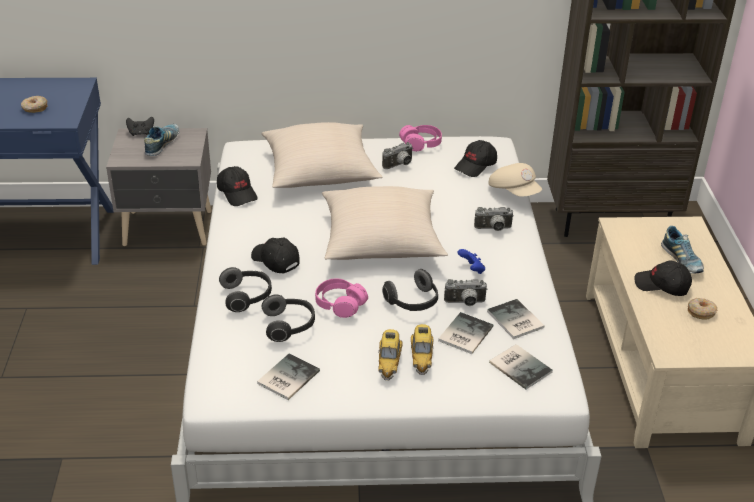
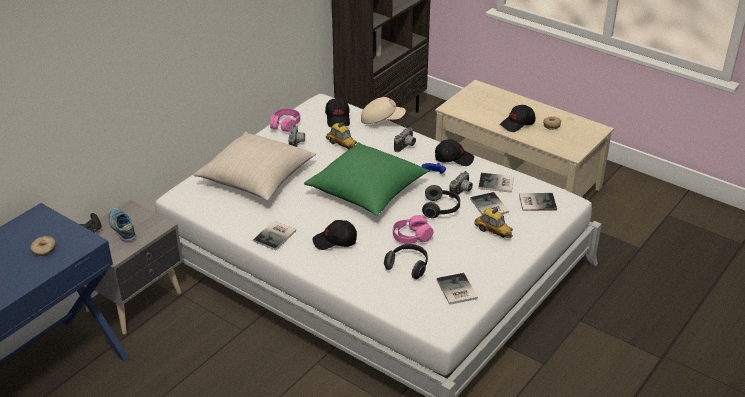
camera: 50 degrees left, 0 degrees up
(237, 193) = (233, 223): black cap -> black cap (453, 158)
(245, 224) = (276, 236): none -> book
(247, 297) = (357, 270): headphones -> none
(381, 241) = (367, 191): beige pillow -> green pillow
(389, 363) = (485, 245): toy car -> toy car (341, 145)
(681, 260) = (504, 106): shoe -> none

